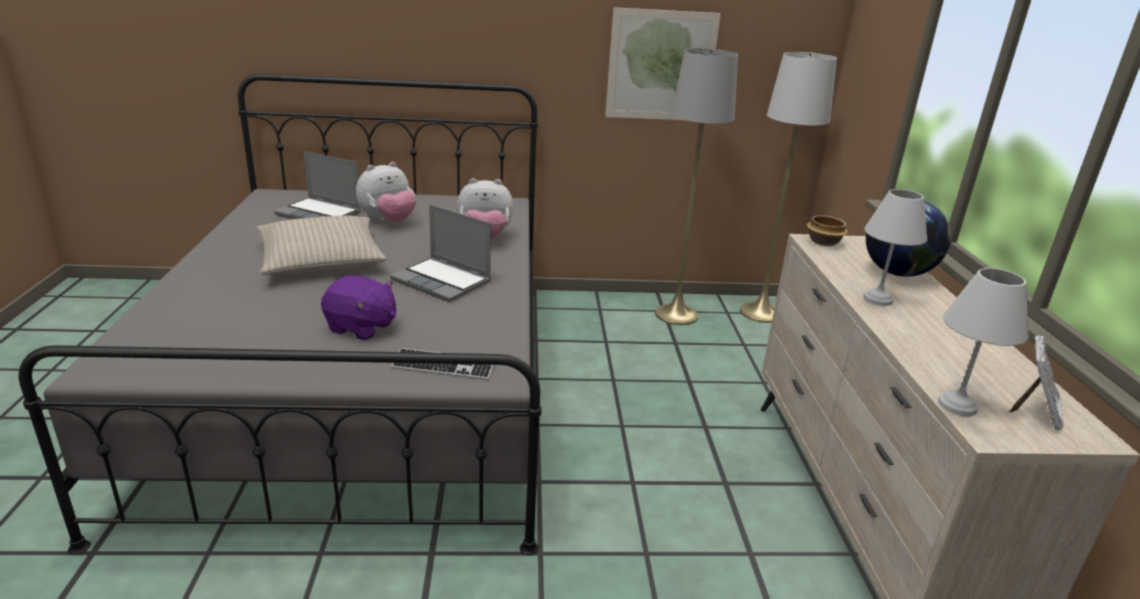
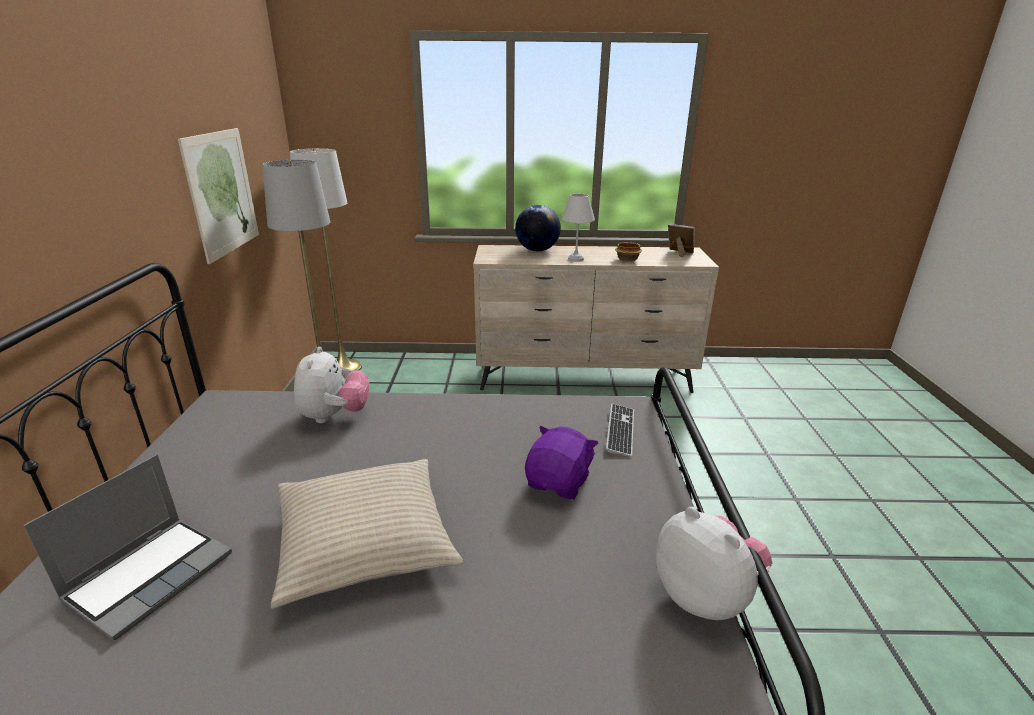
camera: 85 degrees left, 0 degrees up
(388, 221) = (234, 493): plush toy -> plush toy (705, 596)
(443, 281) = (448, 438): laptop -> none
(823, 242) = (490, 258): bowl -> bowl (627, 260)
(955, 406) = (683, 263): white table lamp -> none

